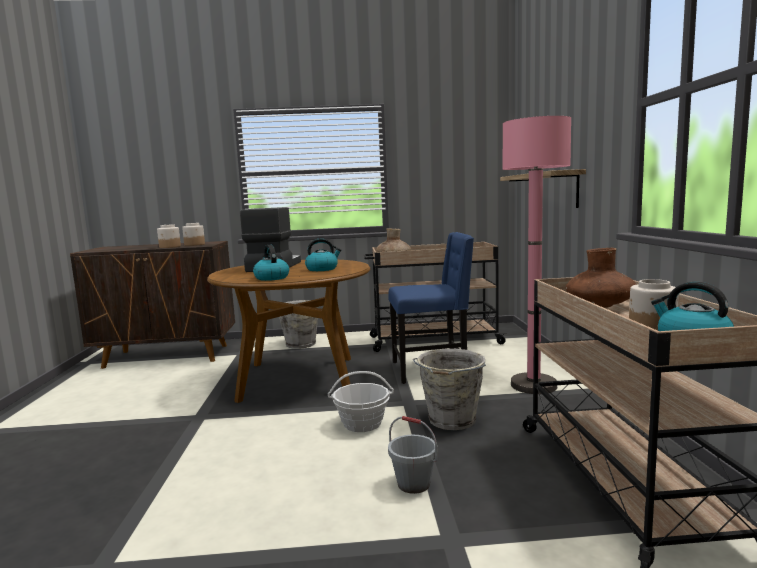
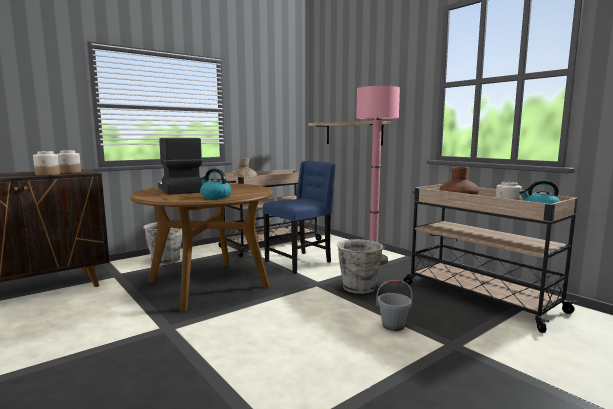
camera: 35 degrees left, 0 degrees up
(322, 269) = (234, 189): kettle -> none
(362, 423) = (308, 302): basket -> none

